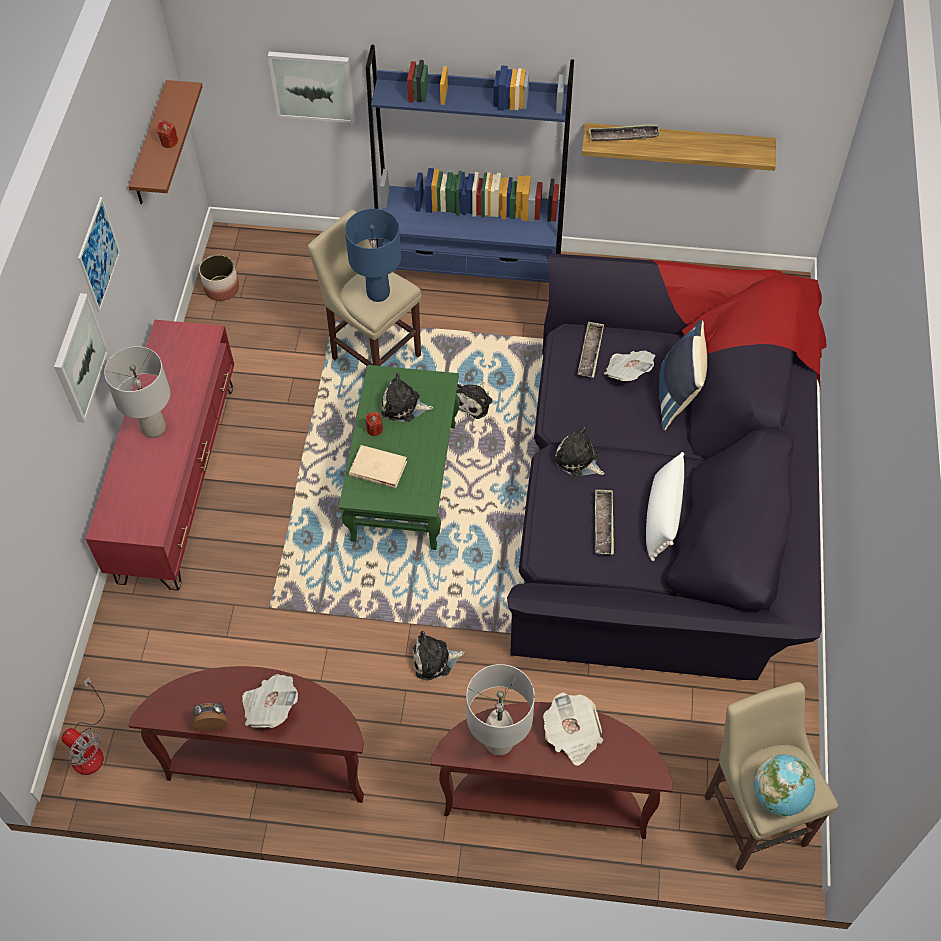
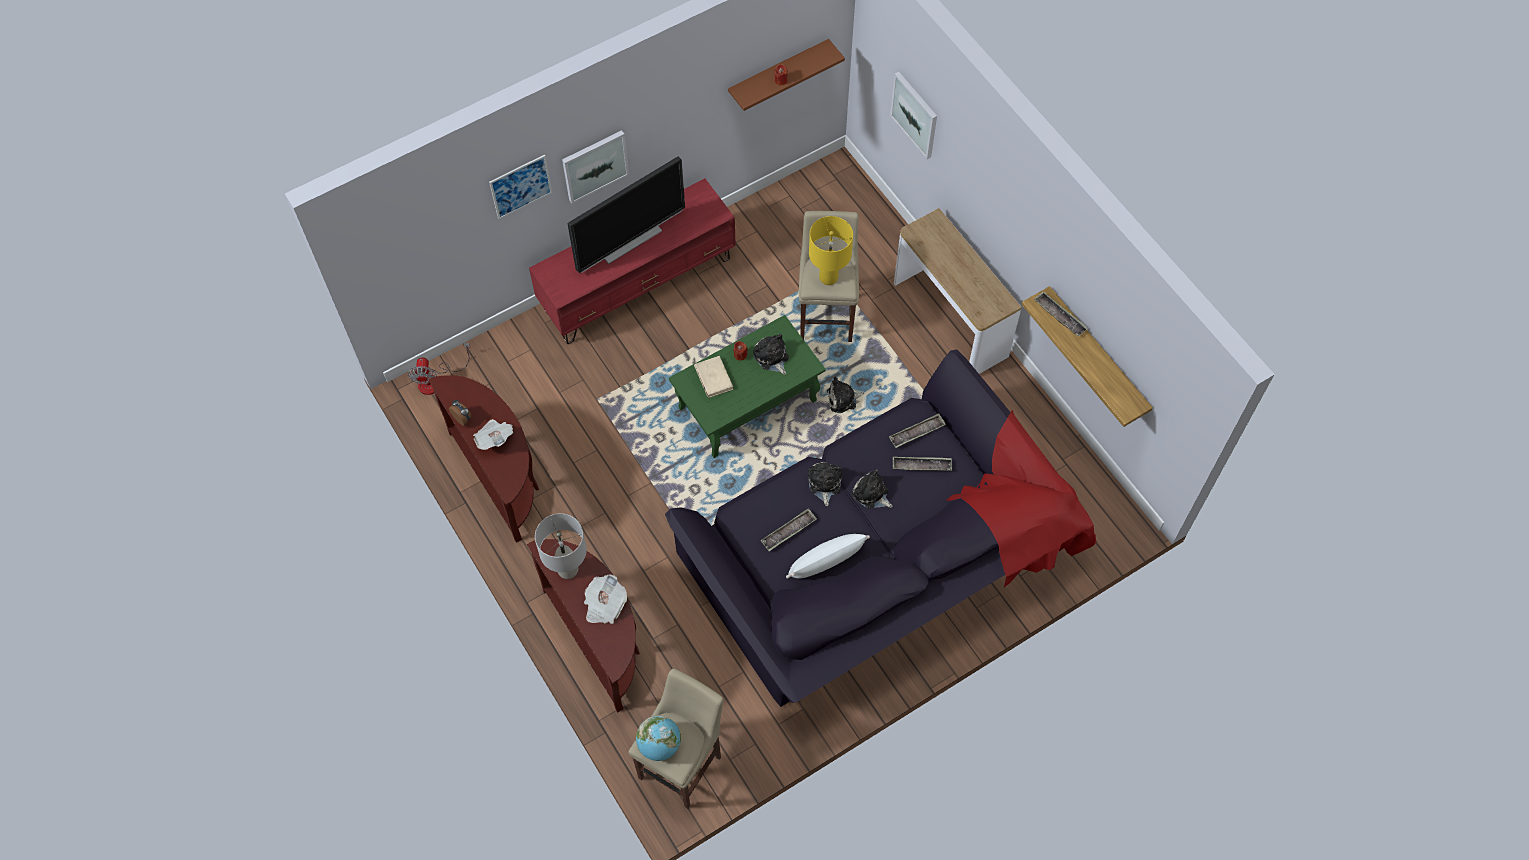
camera: 50 degrees right, 5 degrees up
(98, 255) = (660, 116): picture -> picture (521, 186)
(153, 428) = (629, 240): grey table lamp -> television
(221, 288) = (797, 193): planter -> none
(378, 293) = (828, 278): blue table lamp -> yellow table lamp
(434, 660) = (638, 513): plush toy -> plush toy (871, 494)
(471, 269) = (950, 319): blue bookcase -> console table
(627, 372) = (921, 465): newspaper -> tray
(678, 397) = (930, 509): blue pillow -> none

